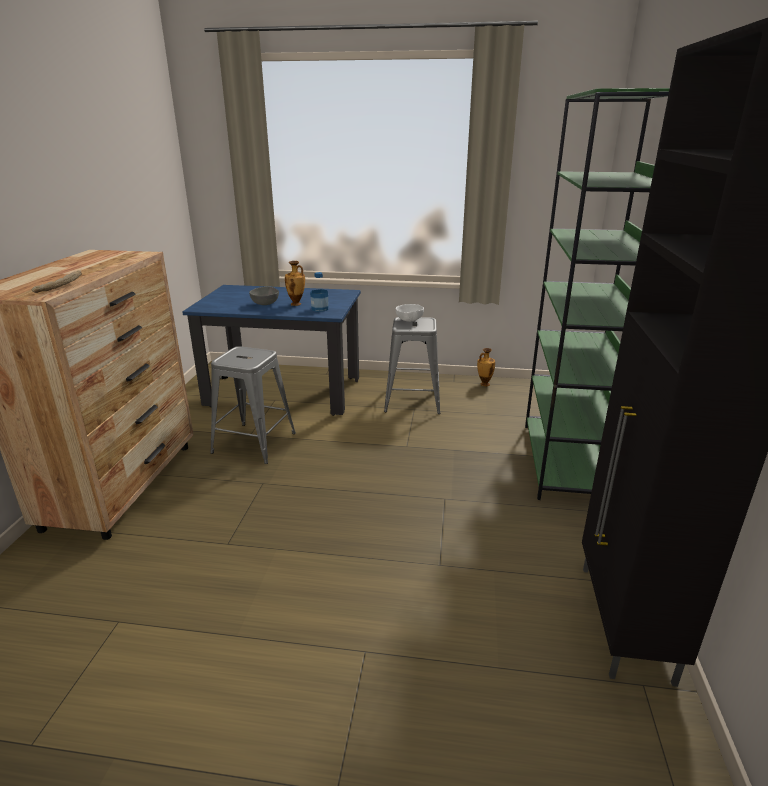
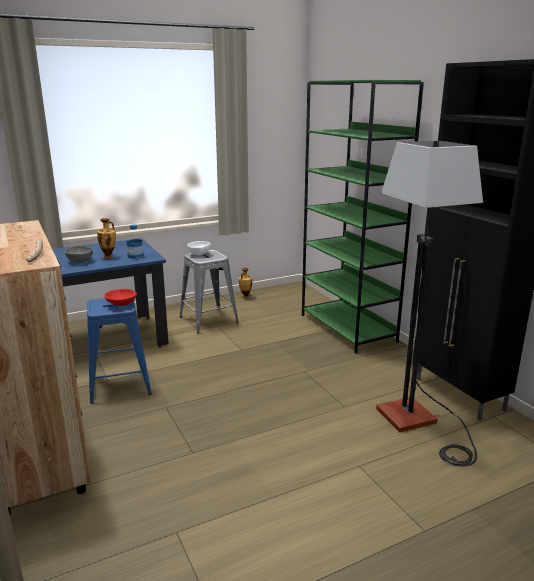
camera: 35 degrees left, 5 degrees down
(251, 358) = (121, 304): none -> red bowl
(254, 443) = (120, 384): grey stool -> blue stool
(510, 636) = (419, 423): none -> floor lamp

